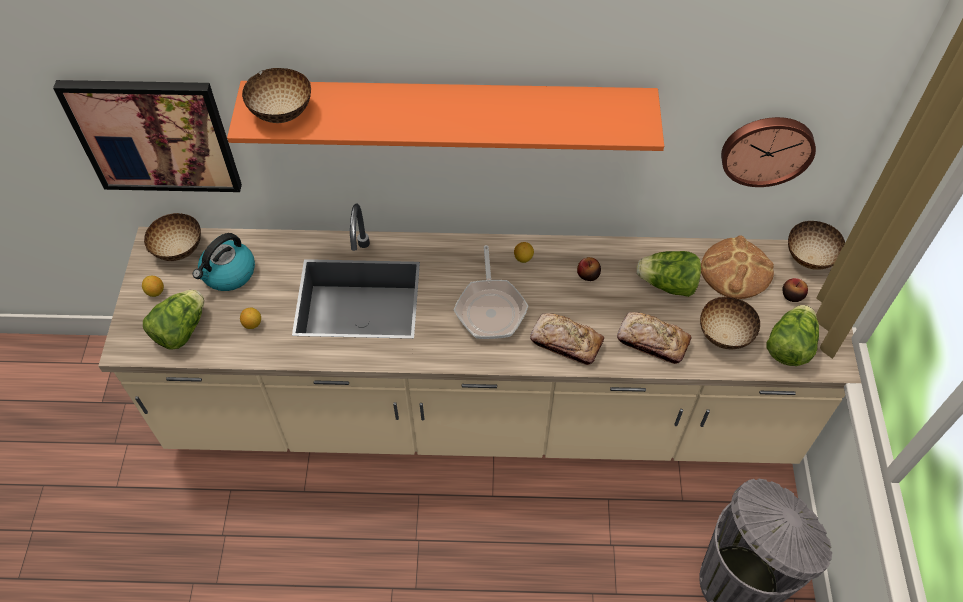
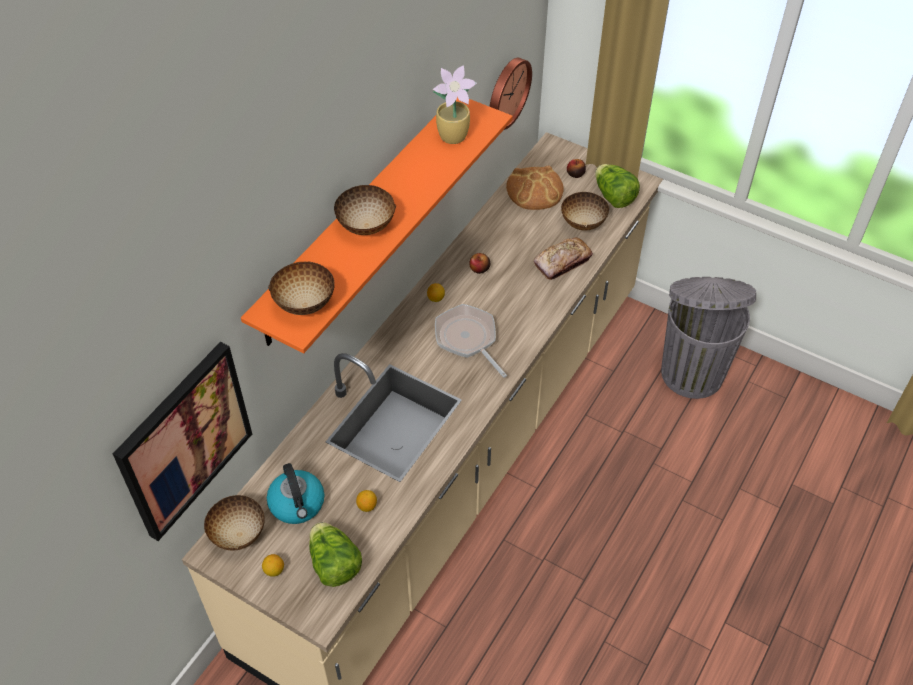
camera: 60 degrees left, 5 degrees down
(490, 308) = (468, 339): frying pan -> frying pan turned 150 degrees counterclockwise
(566, 342) = (530, 310): bread -> none
(589, 115) = (454, 136): none -> potted plant
(667, 284) = (520, 230): lettuce -> none
(808, 258) = (551, 150): bowl -> bowl (365, 226)

